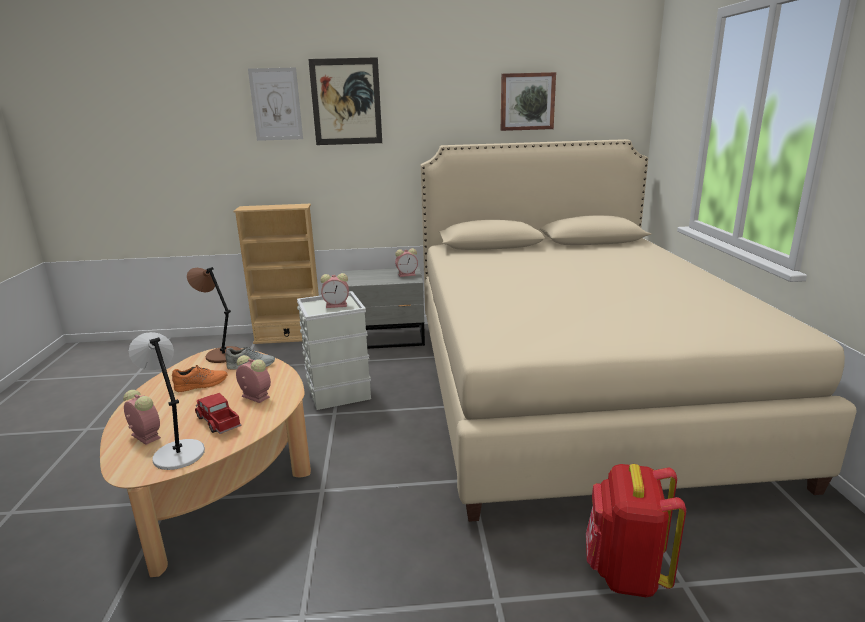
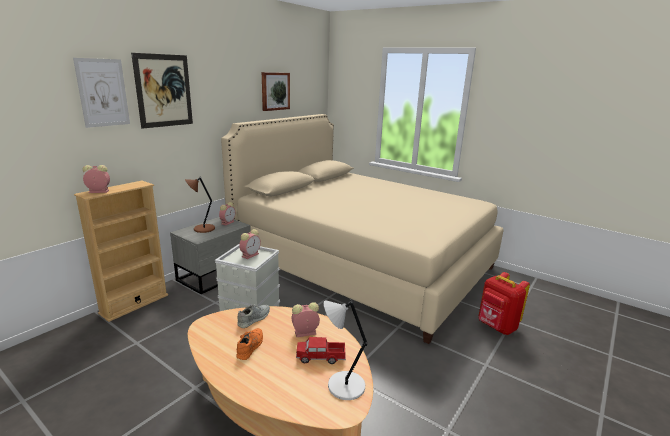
camera: 50 degrees left, 0 degrees up
(144, 436) = (297, 393): alarm clock -> alarm clock (98, 191)
(222, 355) = (214, 323): brown table lamp -> brown table lamp (203, 229)

